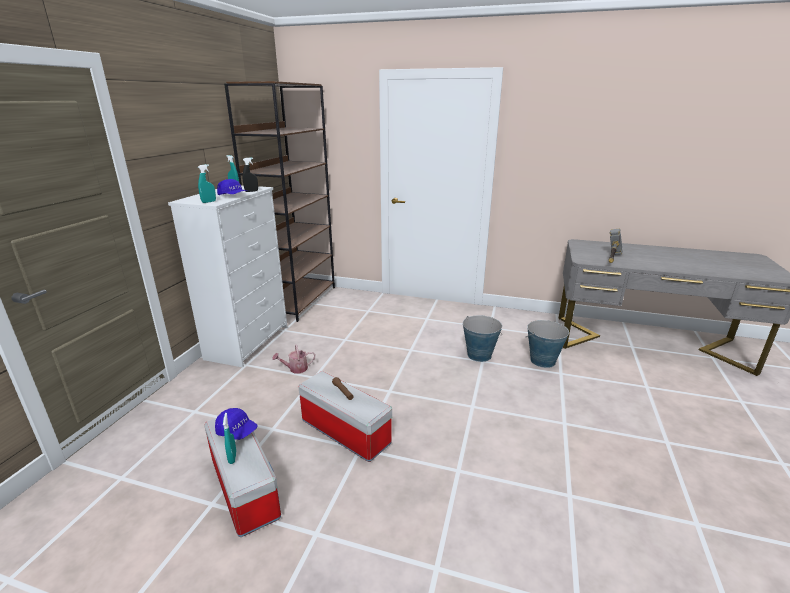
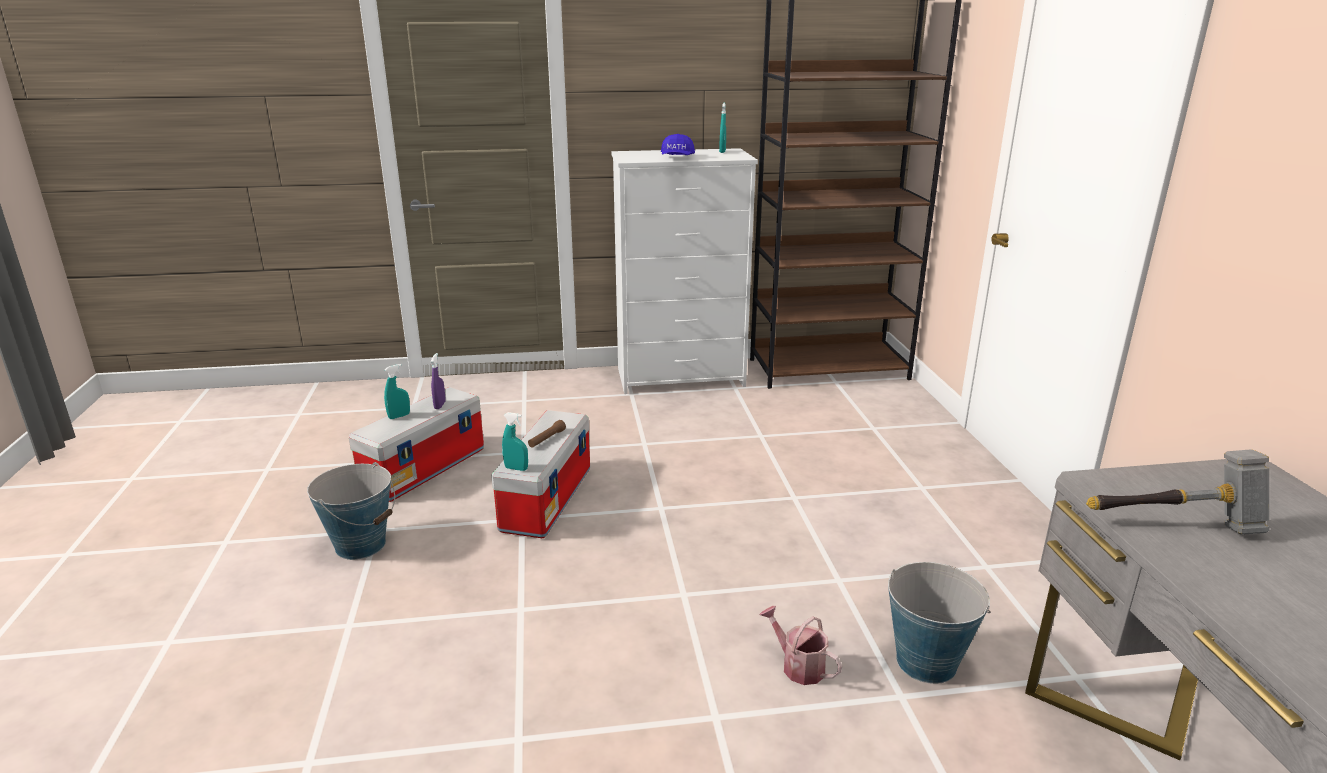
camera: 65 degrees right, 0 degrees up
(209, 202) = (632, 158): turquoise spray bottle -> turquoise spray bottle (516, 468)
(237, 431) = (440, 405): blue cap -> purple spray bottle
(251, 191) = (714, 158): black spray bottle -> none
(295, 369) = (651, 425): watering can -> watering can (798, 666)
(479, 355) = (855, 572): bucket -> bucket (361, 545)

